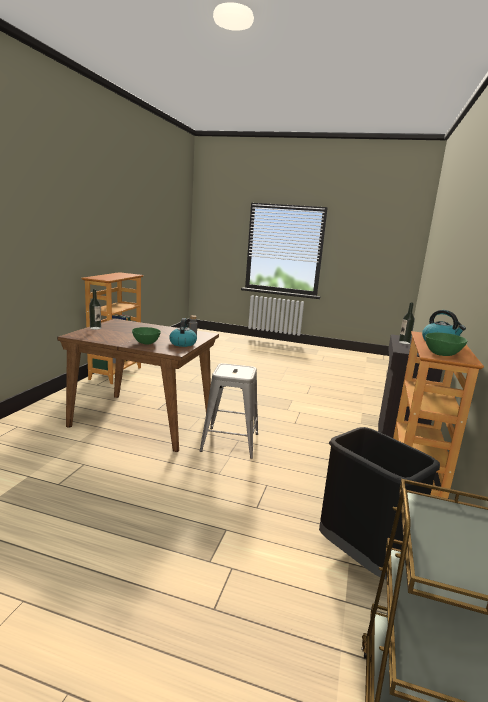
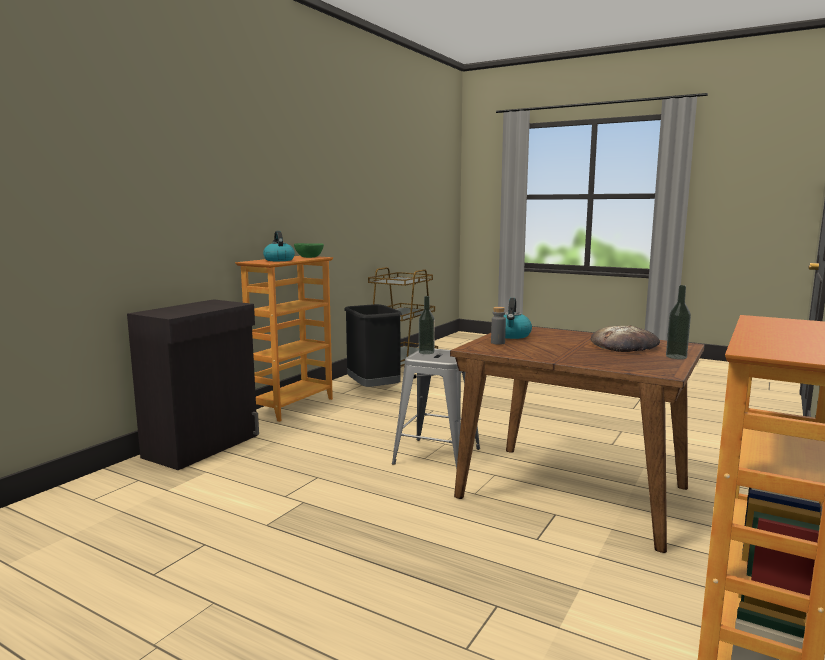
camera: 165 degrees left, 5 degrees down
(113, 335) = (624, 345): none -> bread
(146, 343) = (564, 336): green bowl -> none
(404, 342) = (197, 310): bottle -> bottle (426, 352)

